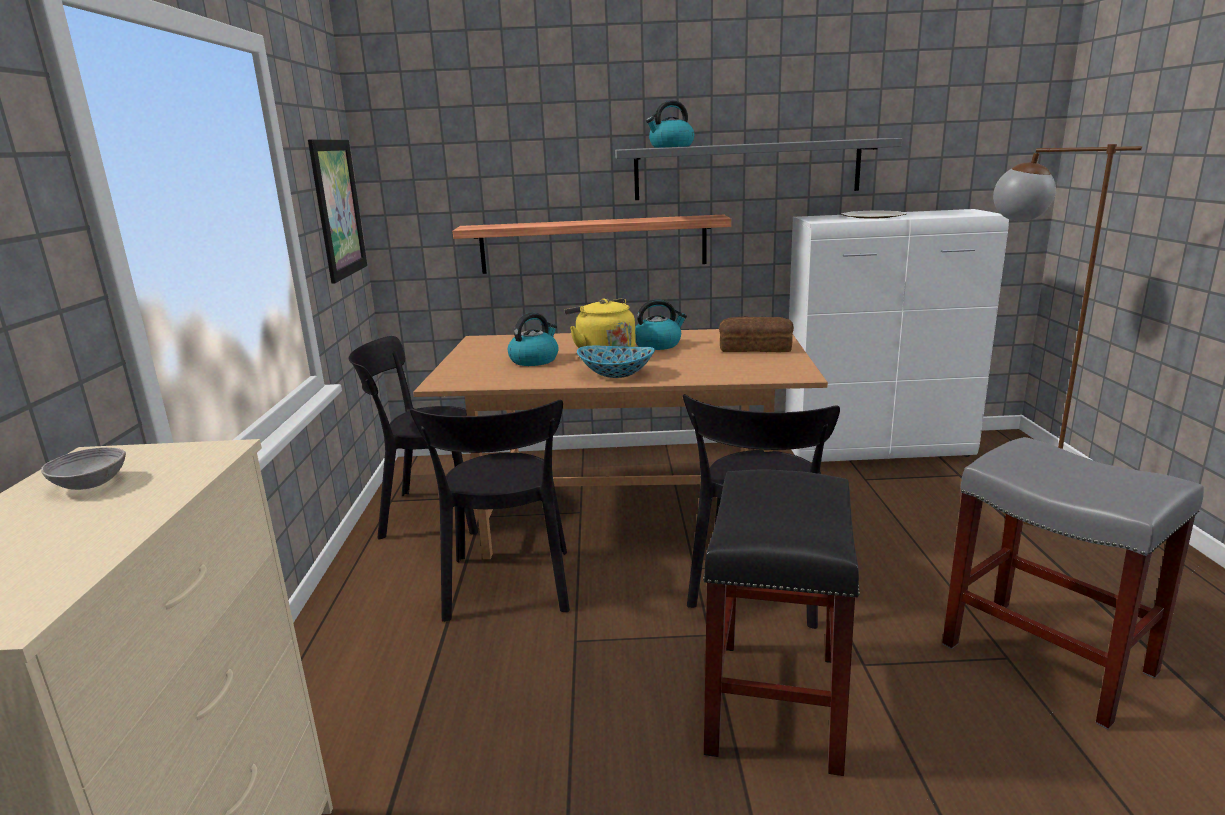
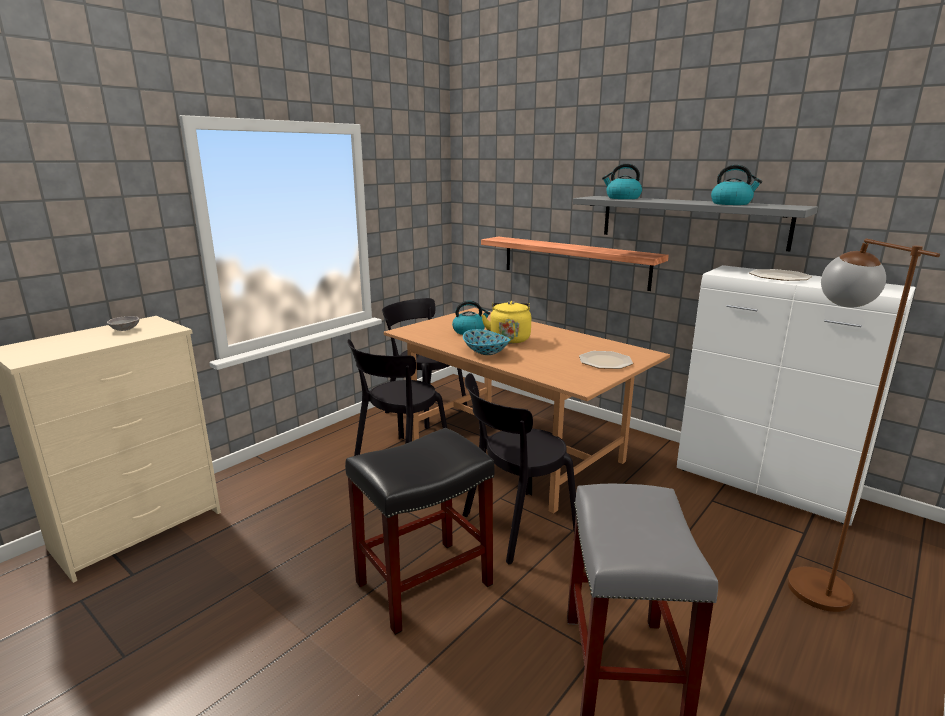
camera: 40 degrees right, 0 degrees up
(338, 209) = (420, 218): picture -> none
(658, 345) = (554, 341): kettle -> kettle (731, 204)
(756, 348) = (605, 361): bread -> plate

